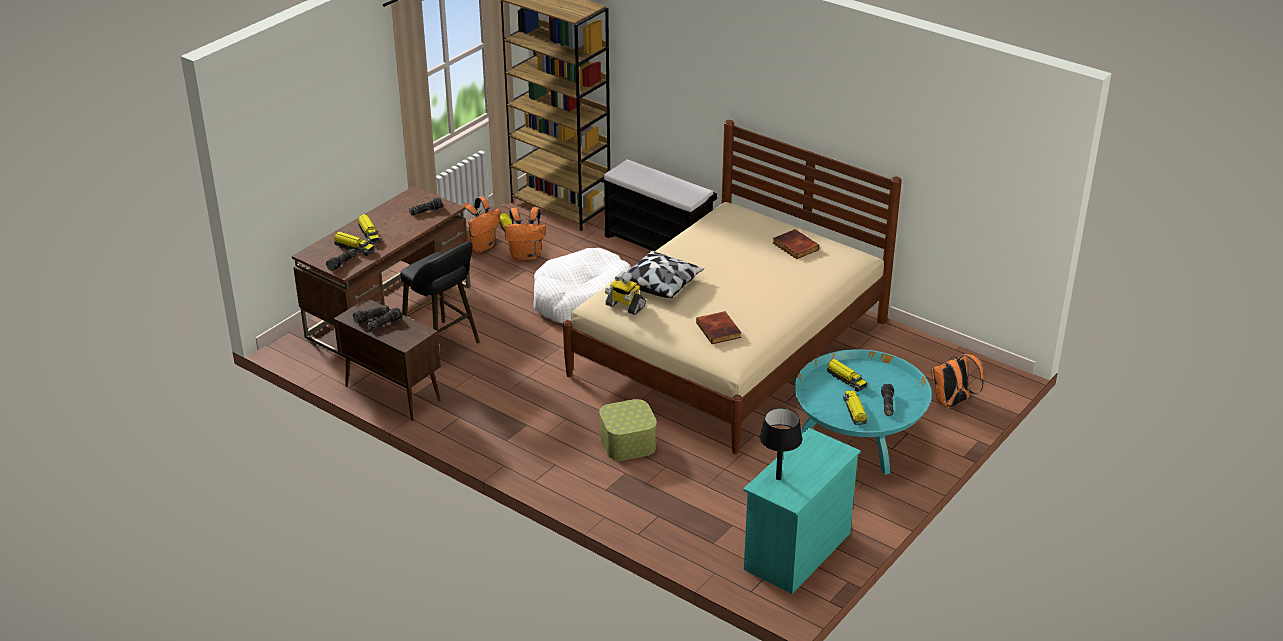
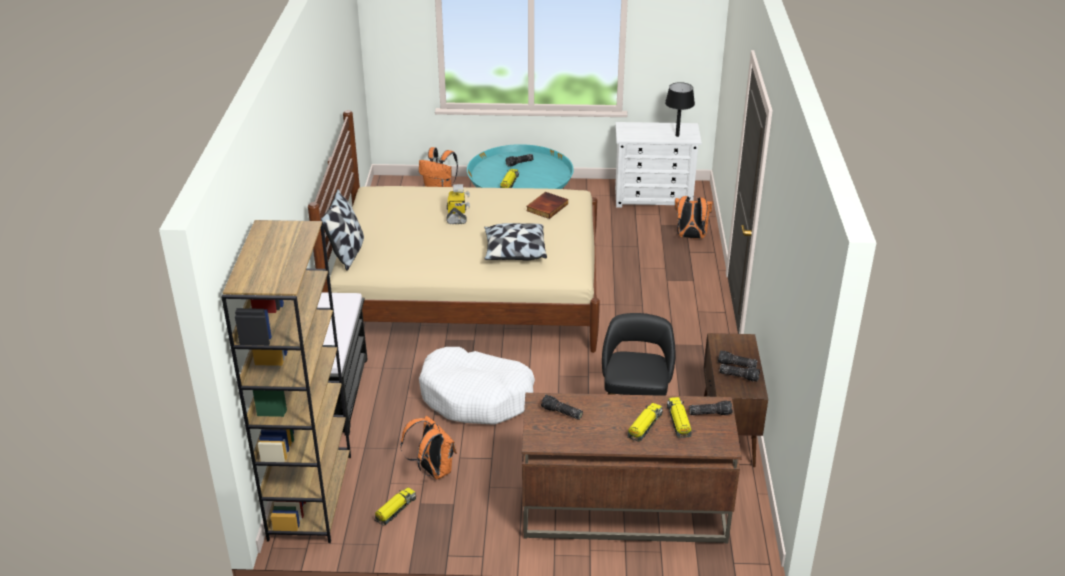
camera: 125 degrees left, 0 degrees up
(480, 246) = (445, 513): orange backpack -> orange backpack (690, 237)
(624, 306) = (565, 255): toy robot -> toy robot (457, 216)
(627, 443) = (635, 292): storage box -> none
(753, 212) = (347, 253): none -> pillow
(794, 246) = (390, 215): book -> none
(797, 551) = (653, 198): turquoise dresser -> white dresser
(854, 411) = (541, 171): toy truck -> none

